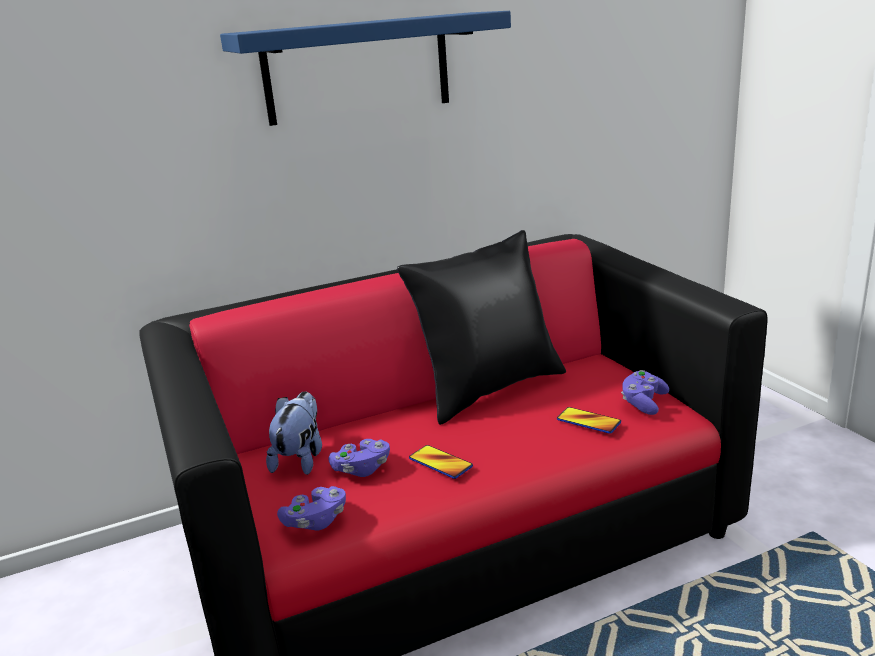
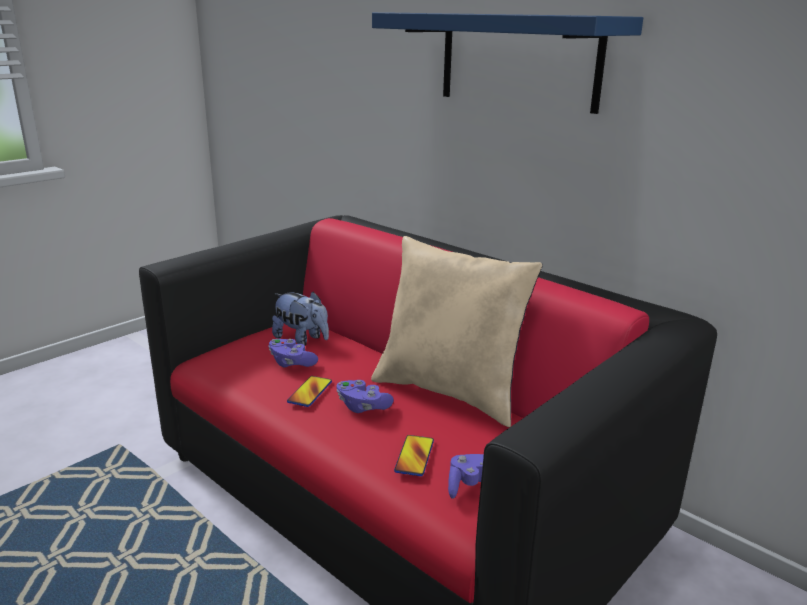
camera: 65 degrees right, 0 degrees up
(301, 458) = (302, 339): plush toy -> plush toy turned 45 degrees clockwise
(315, 521) = (224, 362): purple game controller -> purple game controller (362, 406)
(489, 389) = (450, 392): black pillow -> beige pillow

